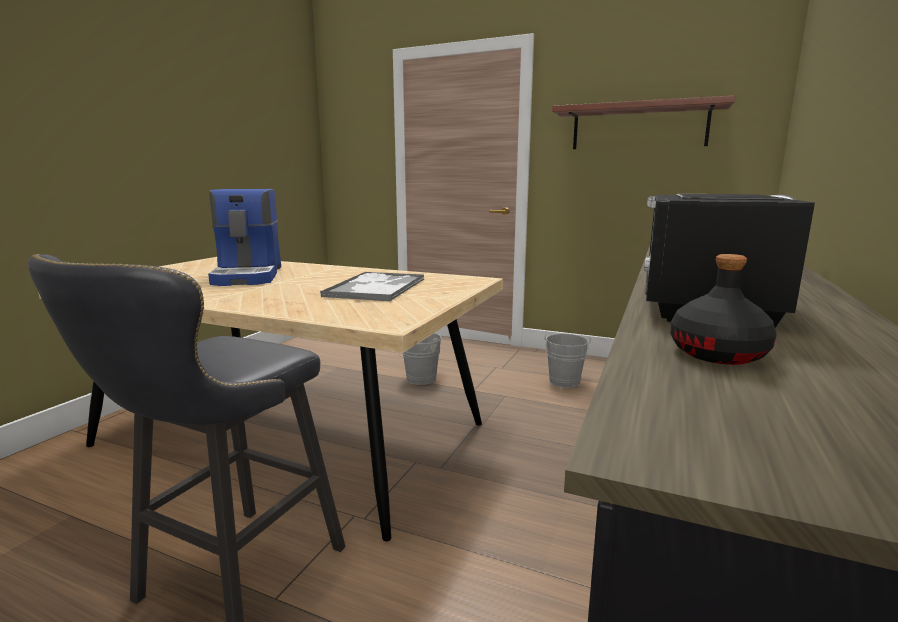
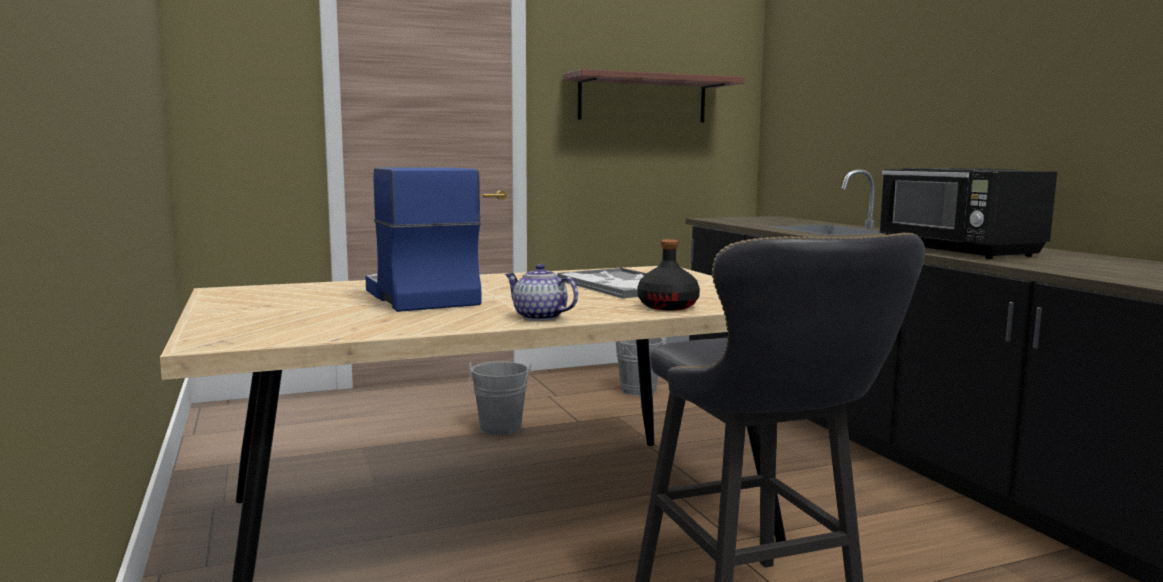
camera: 45 degrees left, 5 degrees down
(216, 299) = (538, 317): none -> teapot
(249, 275) = (418, 297): coffee machine -> coffee machine turned 150 degrees counterclockwise
(718, 353) = (1069, 266): black bottle -> black bottle (668, 306)

